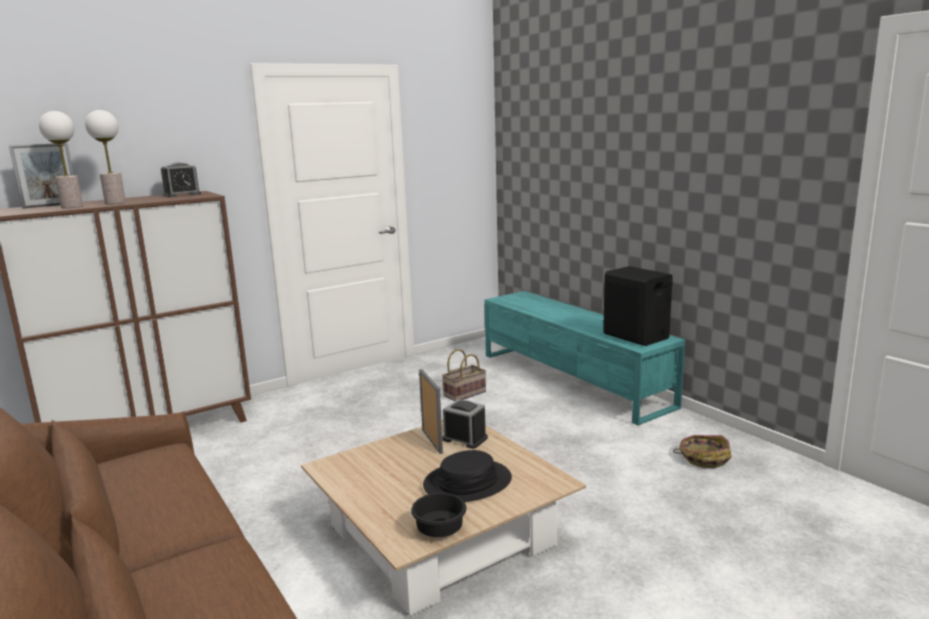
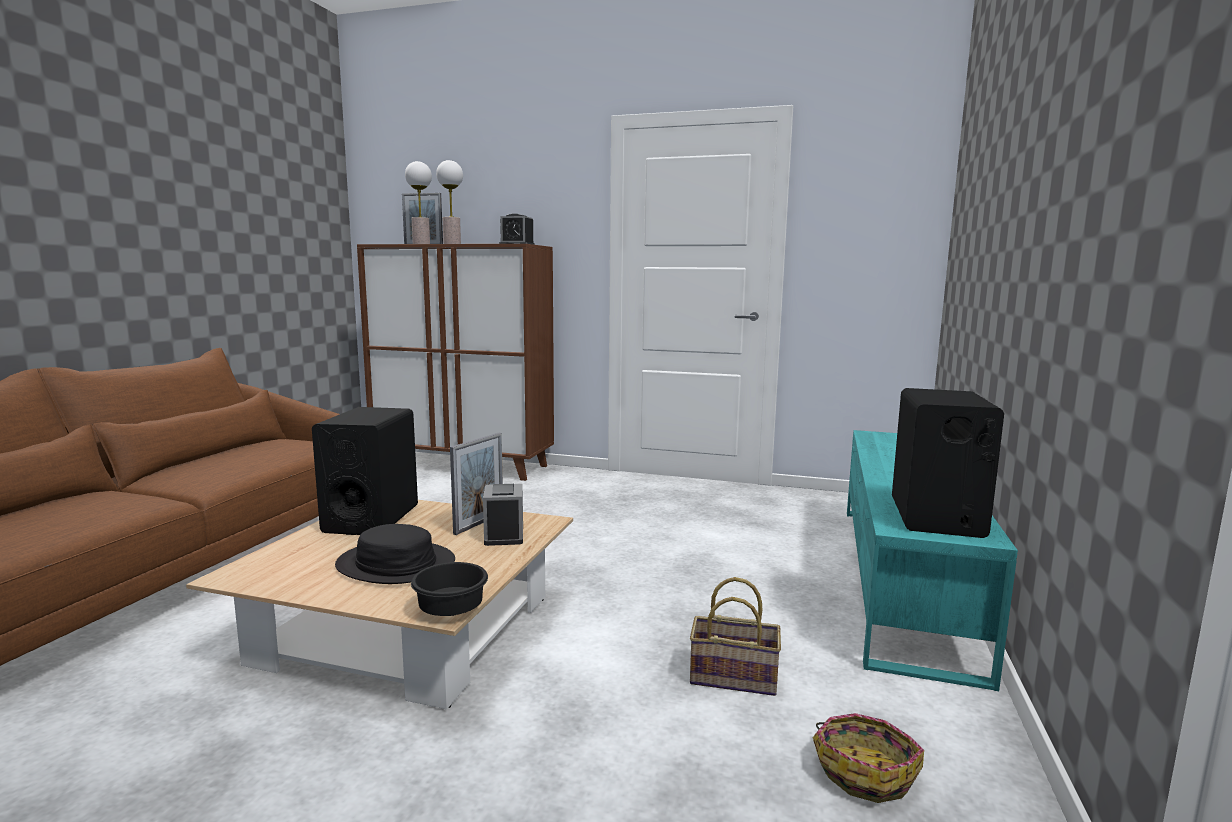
camera: 50 degrees right, 5 degrees down
(362, 475) = (371, 519): none -> black speaker
(439, 531) = (271, 582): black bowl -> black bowl (449, 611)
(465, 393) = (734, 535): basket -> basket (735, 677)

